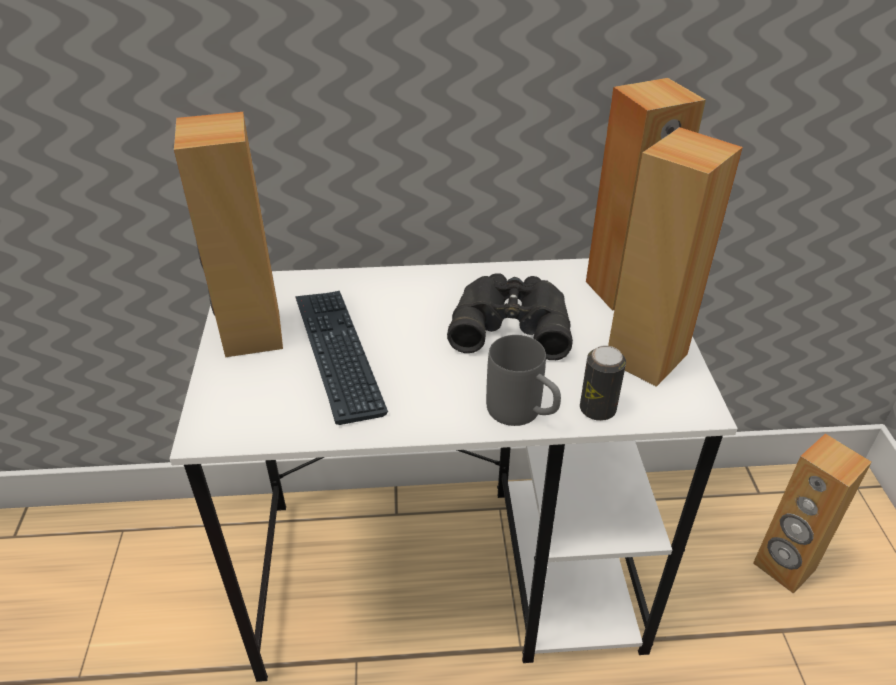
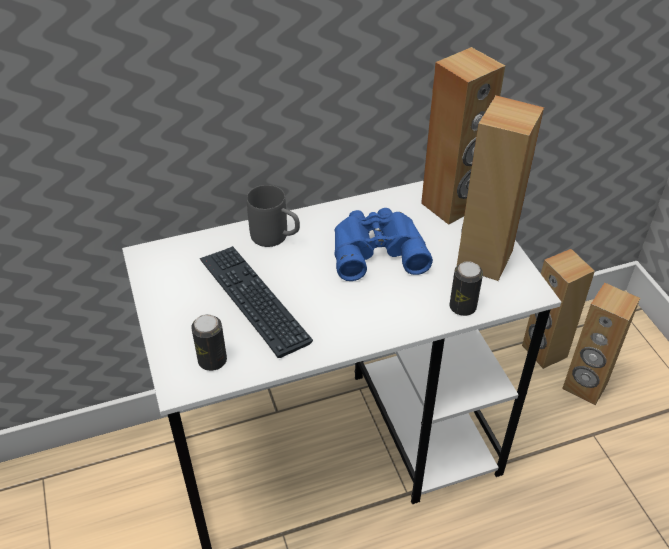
camera: 15 degrees left, 5 degrees up
(251, 334) = (176, 297): brown speaker -> brown speaker (544, 351)
(258, 412) = (212, 360): none -> can
(510, 322) = (376, 248): black binoculars -> blue binoculars
(523, 414) = (411, 321): grey mug -> grey mug (276, 238)

